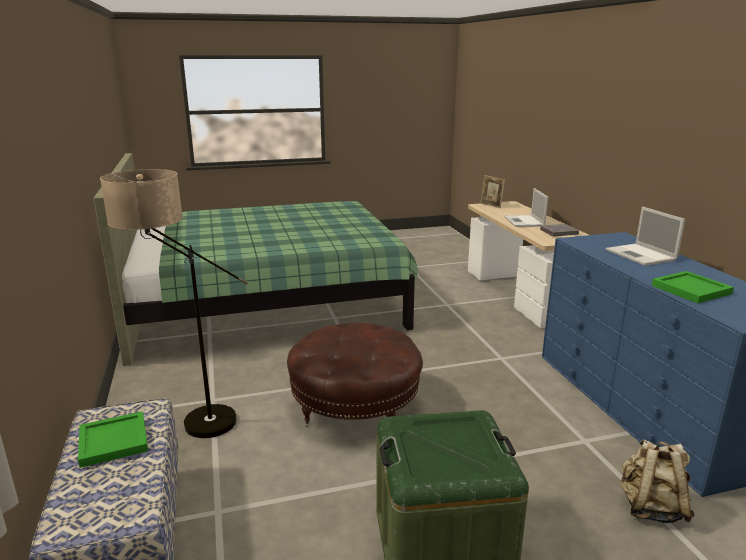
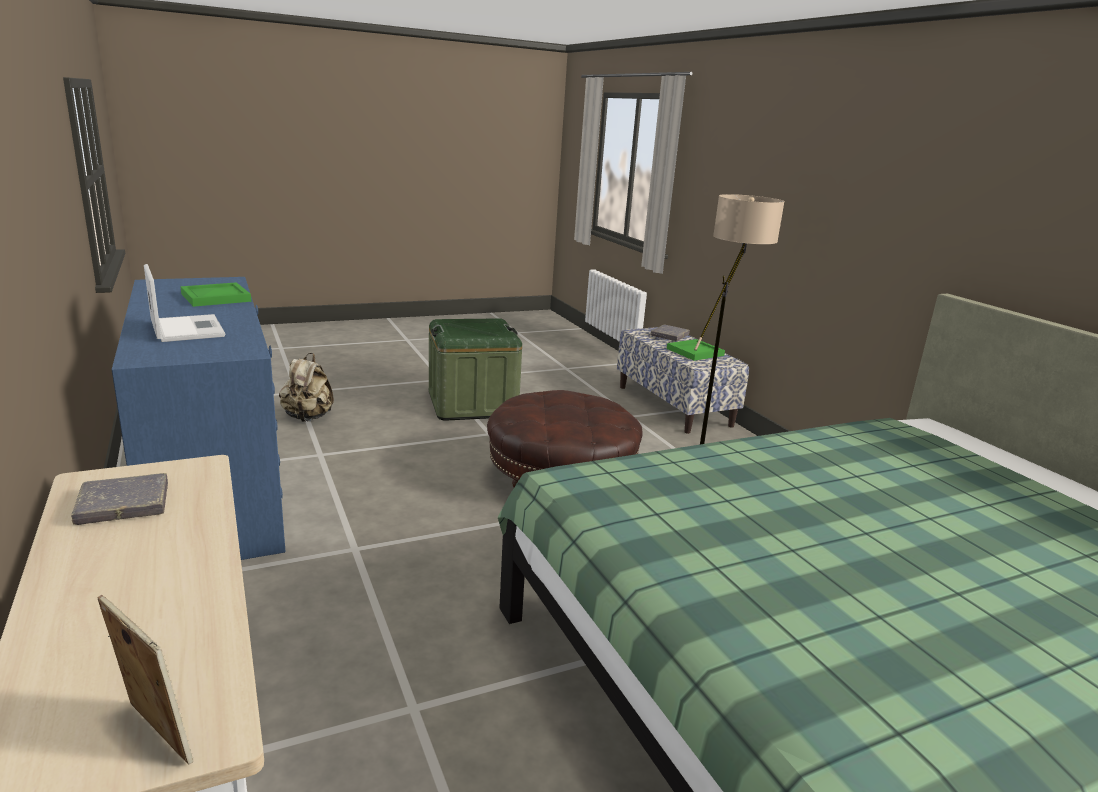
camera: 170 degrees right, 0 degrees up
(89, 500) = (669, 335): none -> grey book
(524, 222) = (157, 566): laptop -> none

